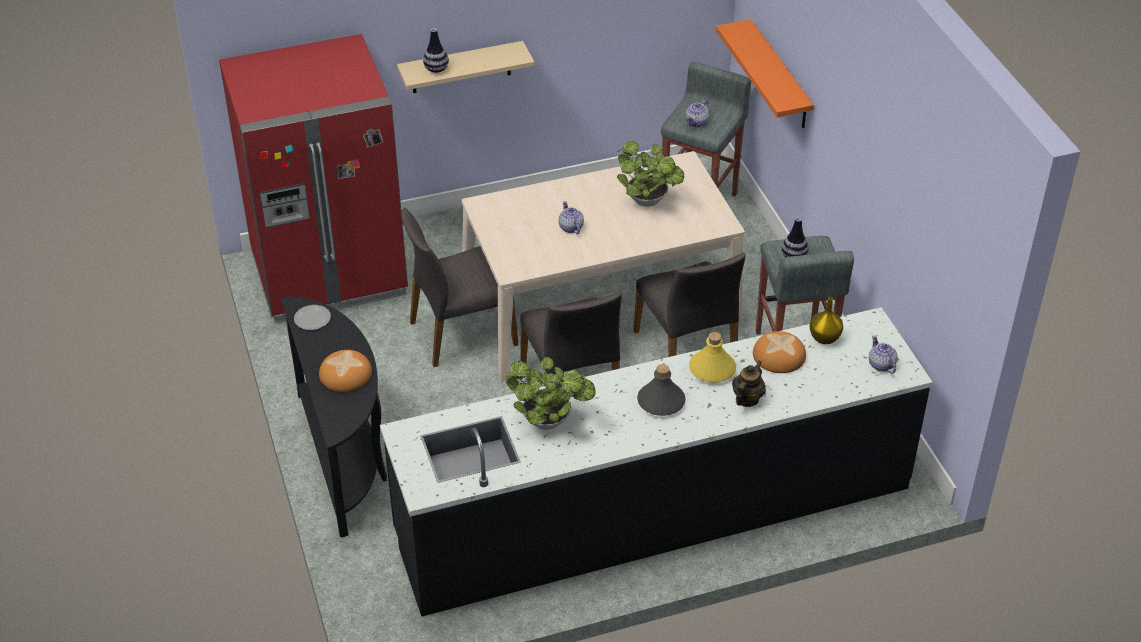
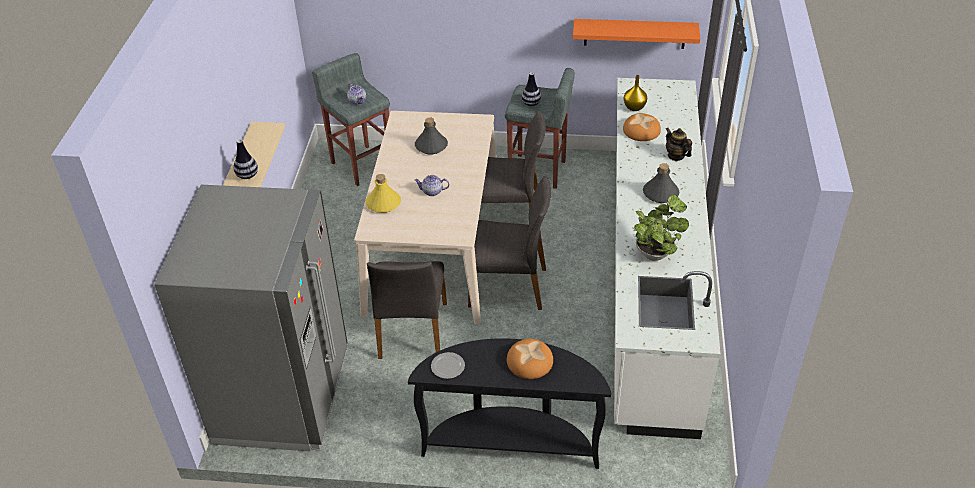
camera: 65 degrees left, 0 degrees up
(329, 274) = (283, 396): red fridge -> grey fridge
(649, 201) = (431, 146): potted plant -> grey bottle
(654, 510) = (650, 282): black counter -> white counter
(712, 369) = (640, 162): yellow bottle -> yellow bottle (383, 203)
(779, 76) = (392, 27): orange shelf -> orange shelf (634, 33)
(881, 365) = (670, 94): teapot -> none

